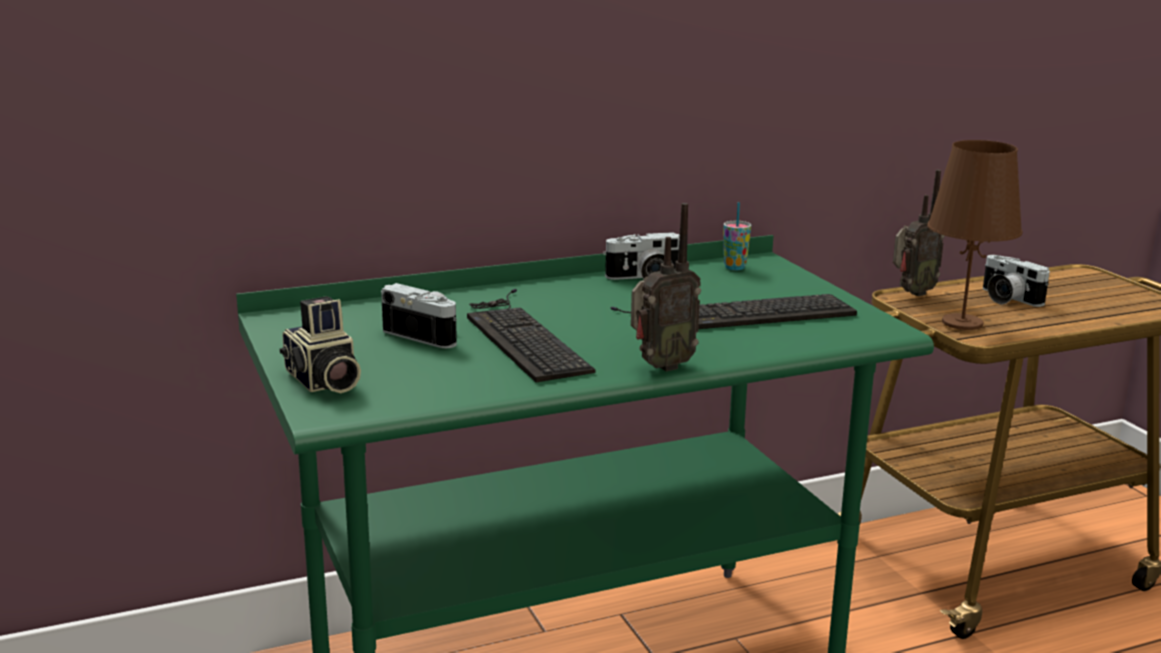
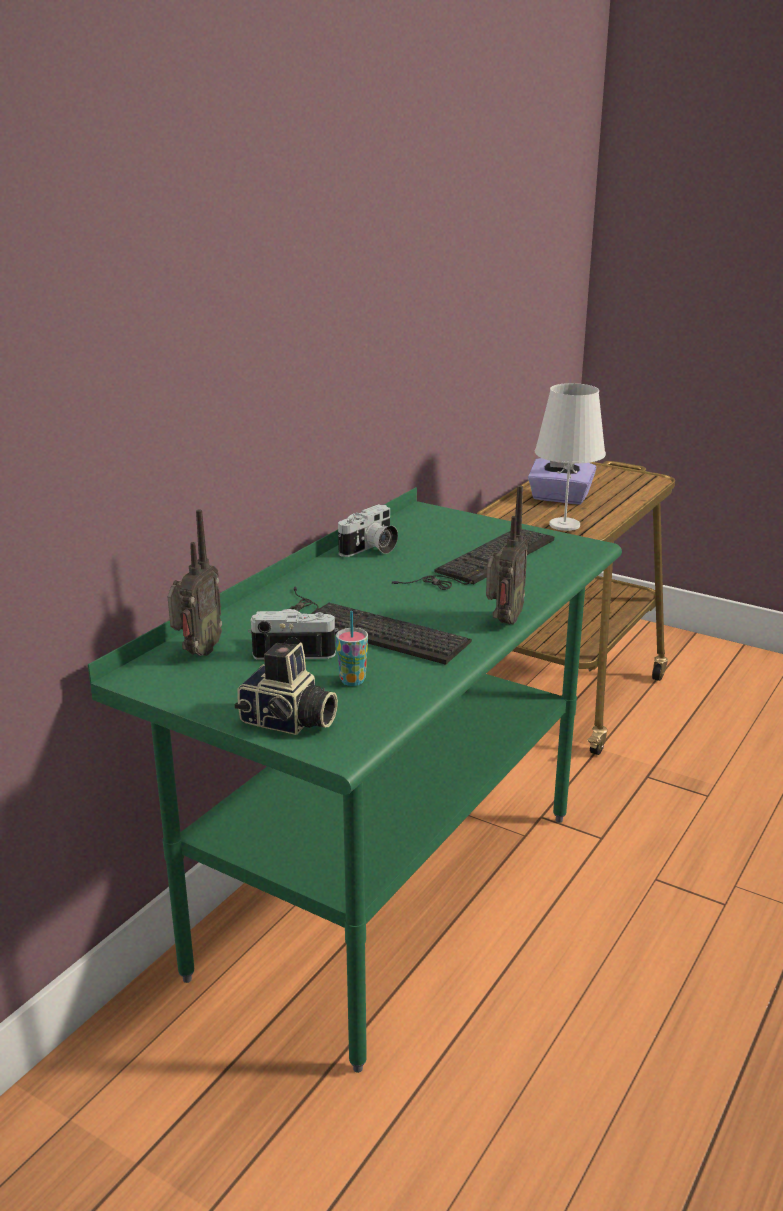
camera: 35 degrees left, 5 degrees up
(734, 267) = (415, 521): cup -> cup (352, 681)
(911, 293) = (502, 509): radio -> radio (197, 653)
(961, 323) = (564, 525): brown table lamp -> white table lamp
(1006, 299) = (560, 498): camera -> purple tissue box

